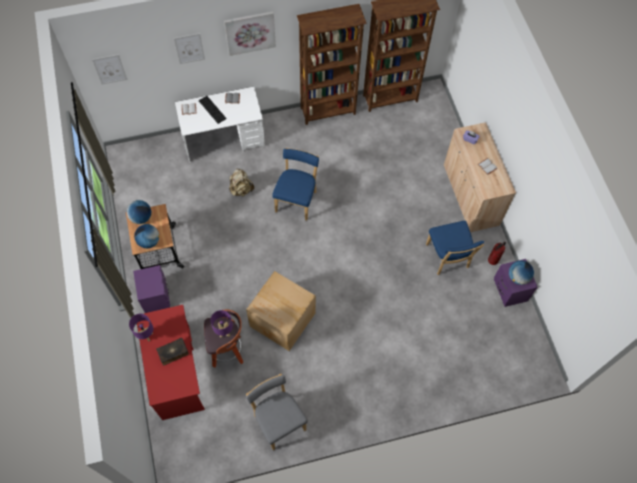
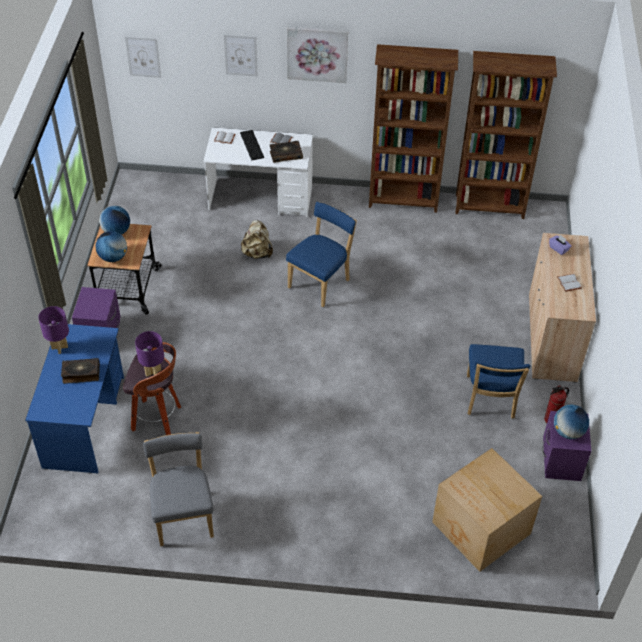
camera: 20 degrees right, 15 degrees down
(176, 371) = (84, 421): red desk -> blue desk
(241, 111) = (286, 155): none -> book
(282, 320) = (241, 406): cardboard box -> cardboard box (481, 529)

